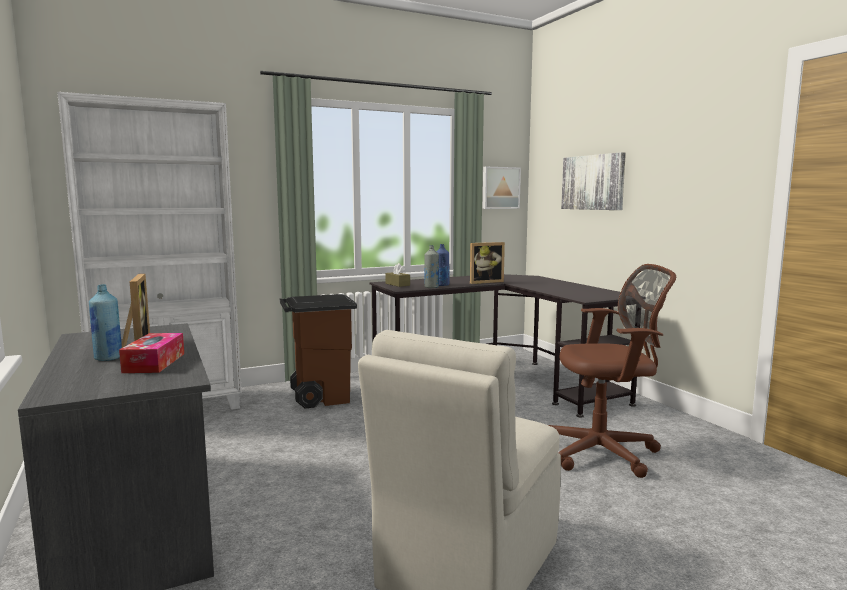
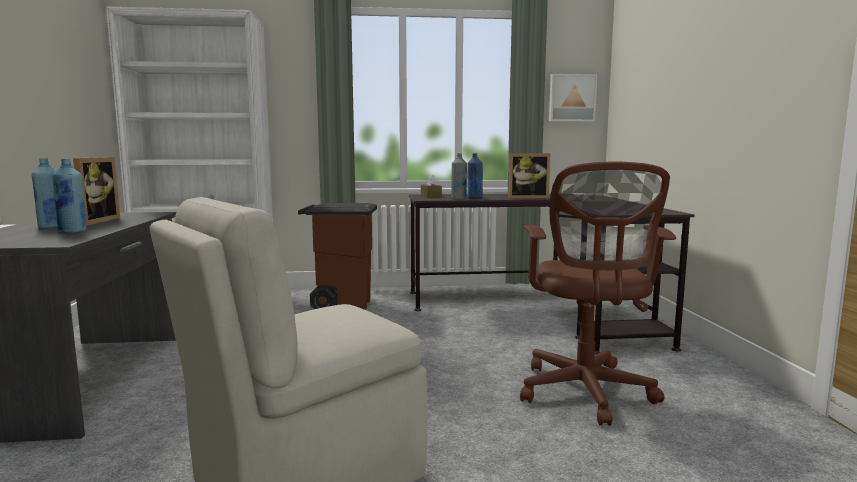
camera: 20 degrees right, 0 degrees up
(154, 363) = (72, 232): tissue box -> blue bottle
(593, 182) = (663, 82): picture -> none
(603, 452) = (586, 393): brown office chair -> brown office chair turned 75 degrees clockwise

